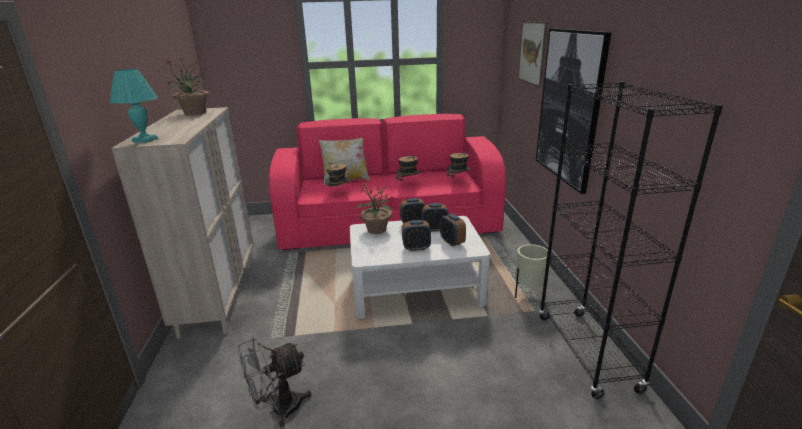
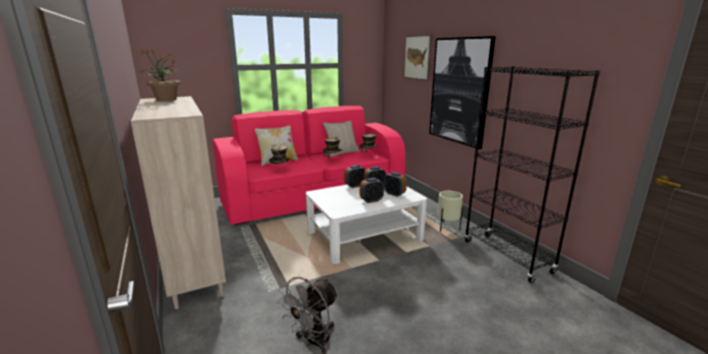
camera: 20 degrees left, 5 degrees down
(145, 140) = (156, 115): turquoise table lamp -> none
(376, 230) = (330, 193): potted plant -> none
(427, 174) = (341, 153): none -> beige pillow

